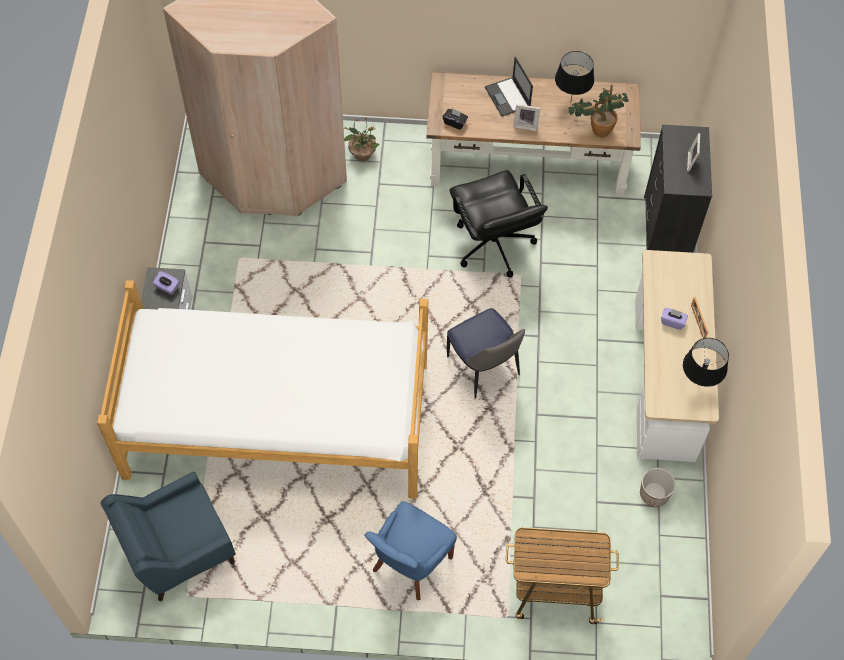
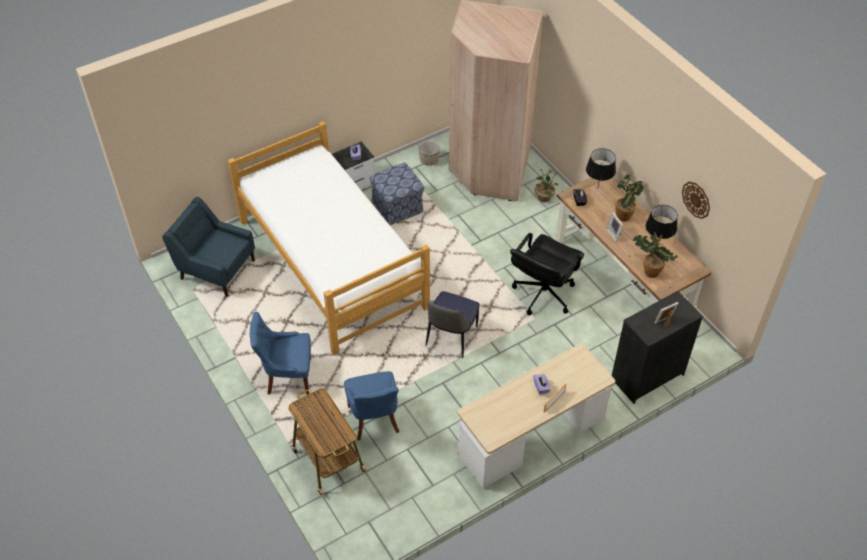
camera: 55 degrees right, 10 degrees down
(250, 299) = (398, 206): none -> ottoman
(508, 97) = (626, 214): laptop -> potted plant
(536, 511) = (374, 420): none -> blue chair
(597, 24) = (696, 199): none -> wall clock
(654, 494) = (439, 478): planter -> planter (429, 160)
(697, 385) = (505, 426): black table lamp -> black table lamp (597, 189)

